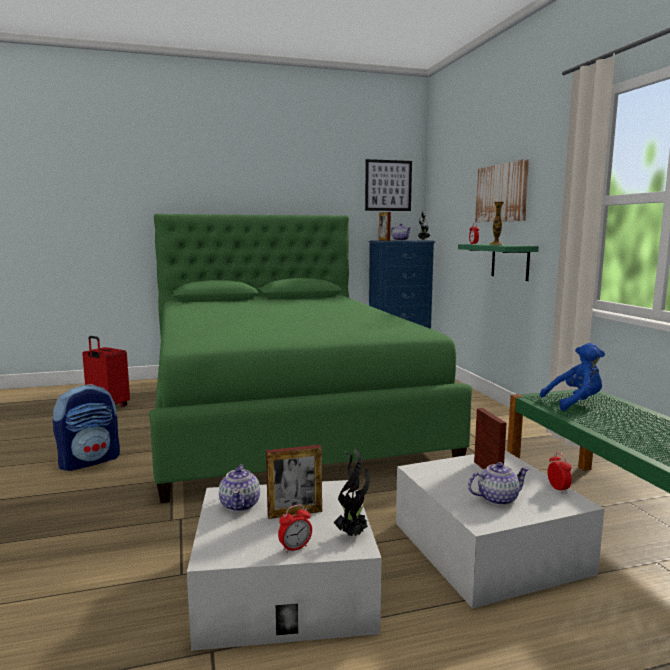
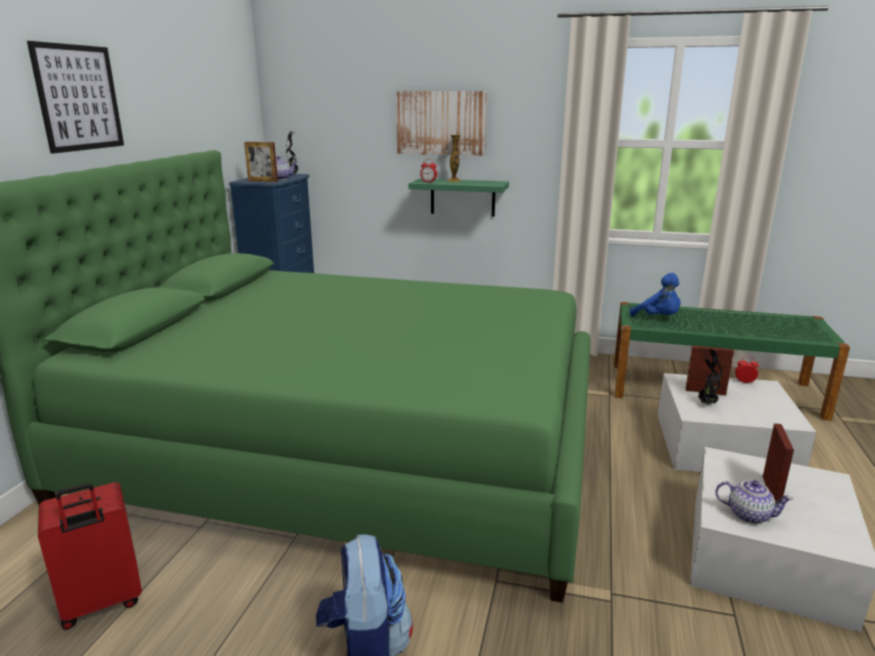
camera: 60 degrees left, 10 degrees up
(295, 548) = (836, 506): alarm clock -> none
(353, 534) = (812, 475): potted plant -> potted plant (706, 404)
(388, 185) = (232, 100): picture -> picture (79, 98)
(497, 498) = (757, 405): teapot -> none
(575, 403) = (658, 318): blue plush toy -> blue plush toy turned 120 degrees clockwise

